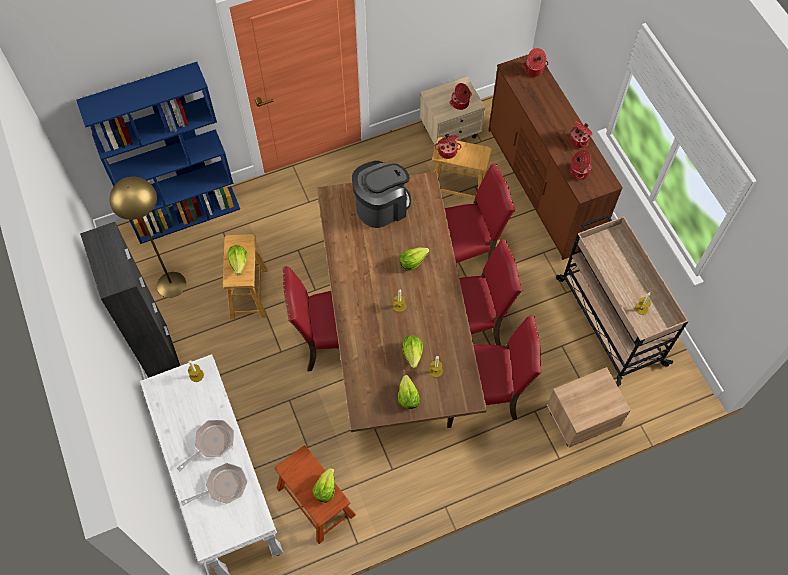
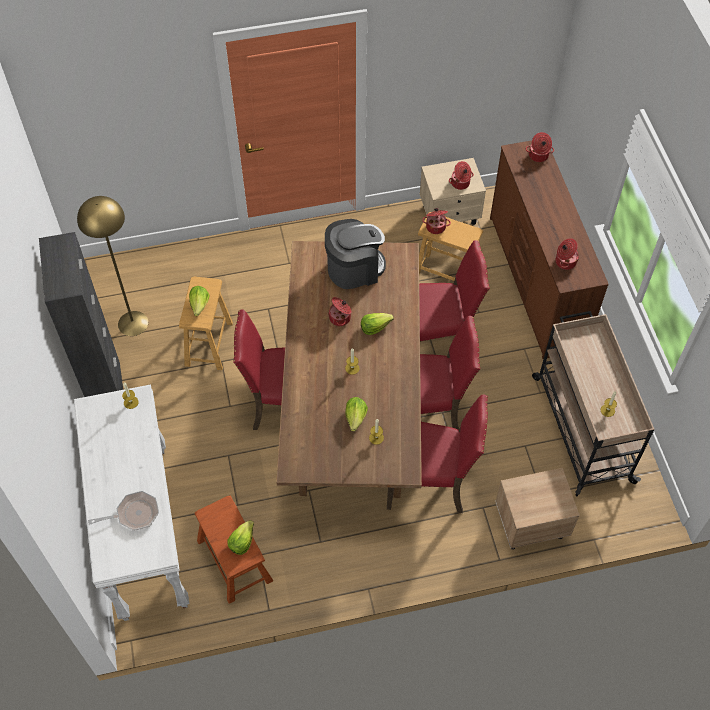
camera: 10 degrees right, 5 degrees down
(186, 214) = (163, 257): blue bookcase -> none
(212, 443) = (132, 470): frying pan -> none
(407, 397) = (342, 459): lettuce -> none
(579, 140) = (572, 231): cooking pot -> cooking pot (340, 318)

